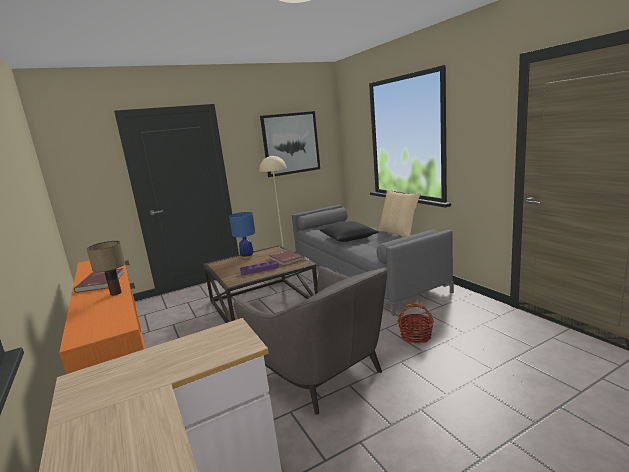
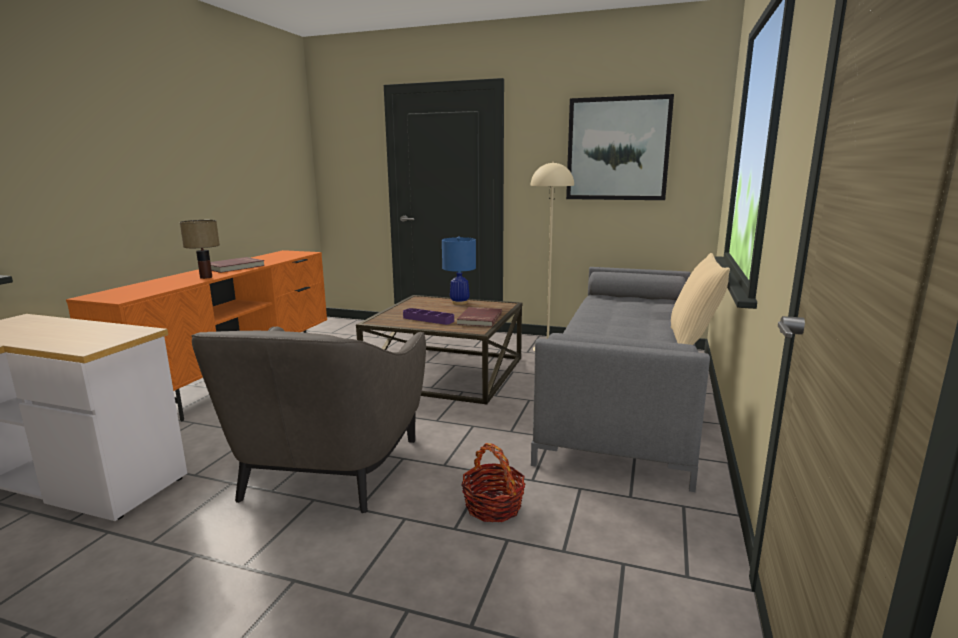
camera: 45 degrees right, 0 degrees up
(348, 237) = (605, 321): black pillow -> none

